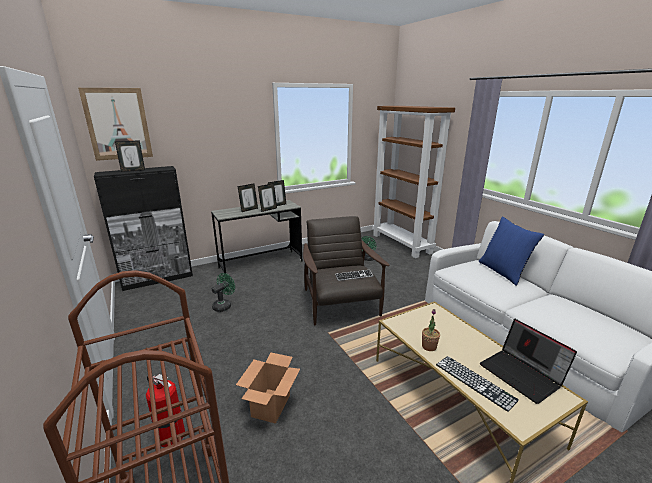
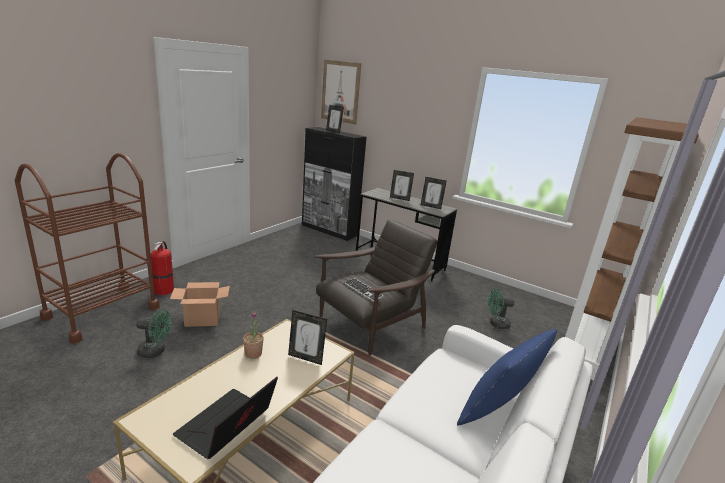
camera: 60 degrees right, 0 degrees up
(224, 305) = (315, 266): green fan -> green fan (155, 351)
(268, 209) = (412, 205): picture frame -> picture frame (306, 358)
(474, 381) = (202, 388): keyboard -> none

